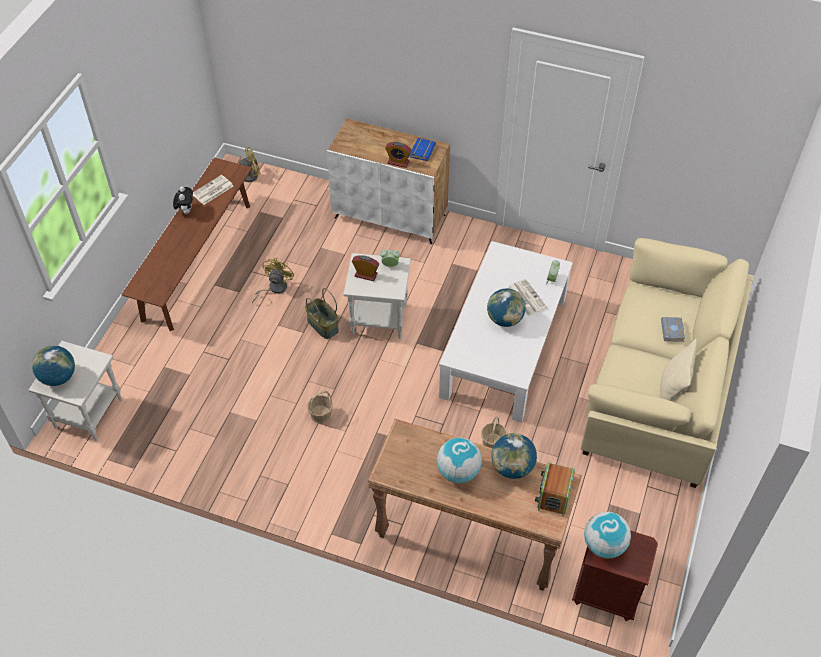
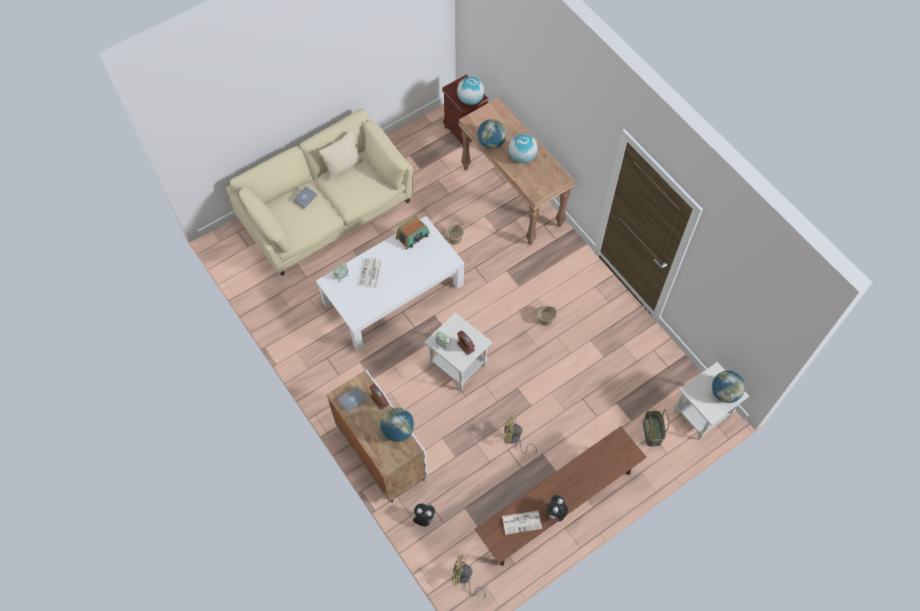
camera: 145 degrees left, 10 degrees up
(274, 288) = (514, 439): yellow fan -> yellow fan turned 45 degrees clockwise
(312, 193) = (423, 518): none -> plush toy
(322, 325) = (500, 385): basket -> basket (652, 432)
(422, 150) = (352, 401): blue book -> grey book
(505, 319) = (398, 267): globe -> globe (398, 430)
(554, 493) = (481, 118): radio -> radio (413, 236)

